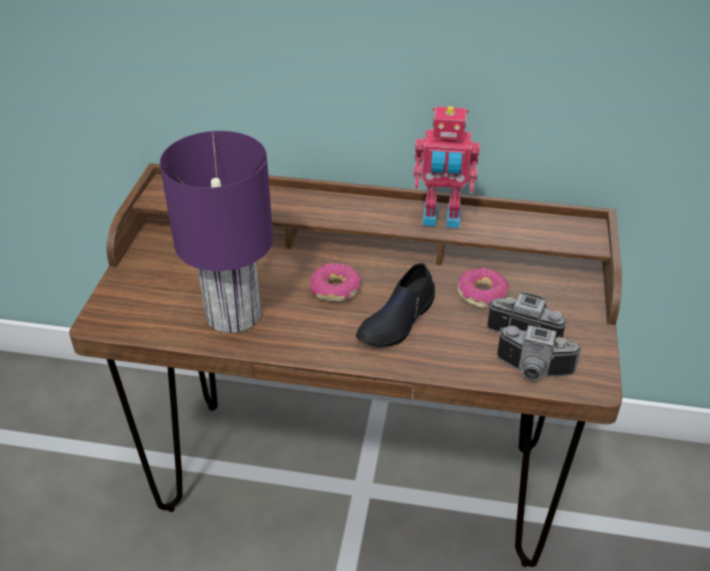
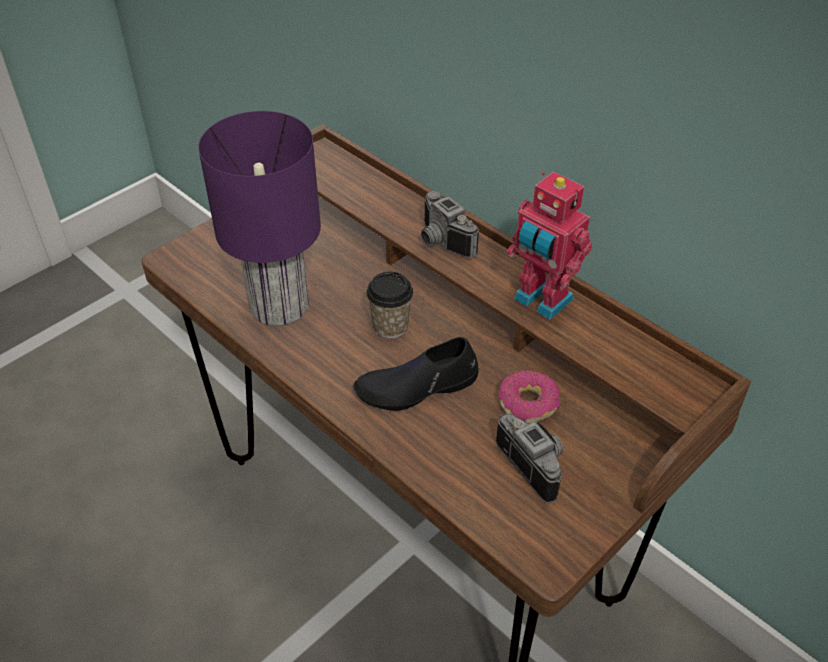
camera: 35 degrees right, 5 degrees up
(335, 289) = (390, 326): donut -> cup
(533, 371) = (496, 512): camera -> camera (441, 242)

